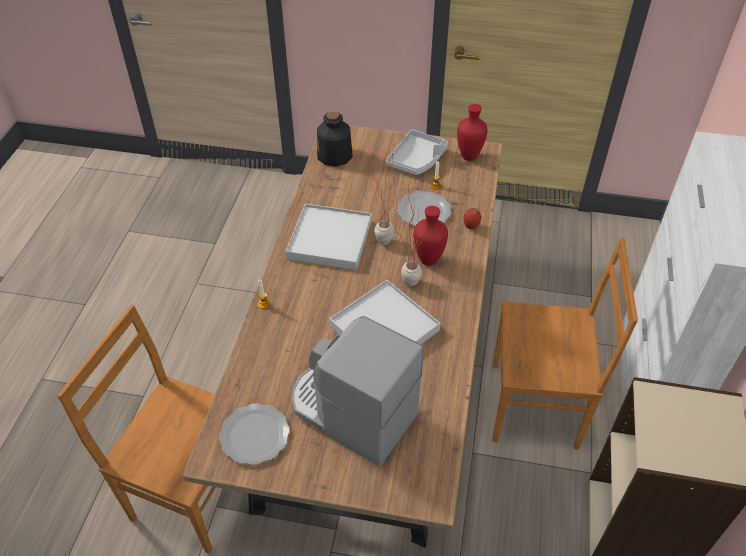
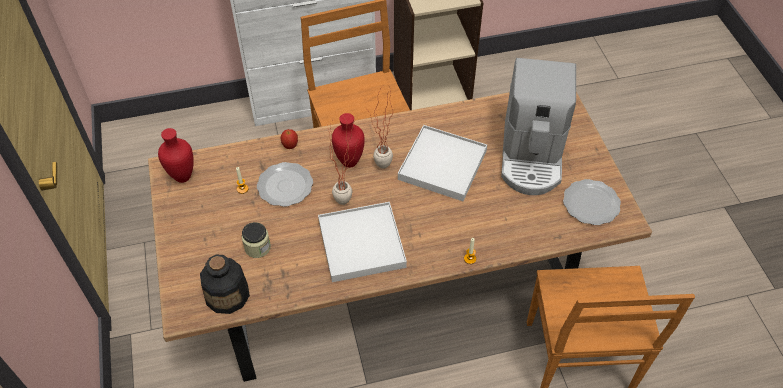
camera: 115 degrees left, 5 degrees up
(368, 180) = (257, 247): none -> jar
(417, 159) = (204, 217): grey tray -> none

